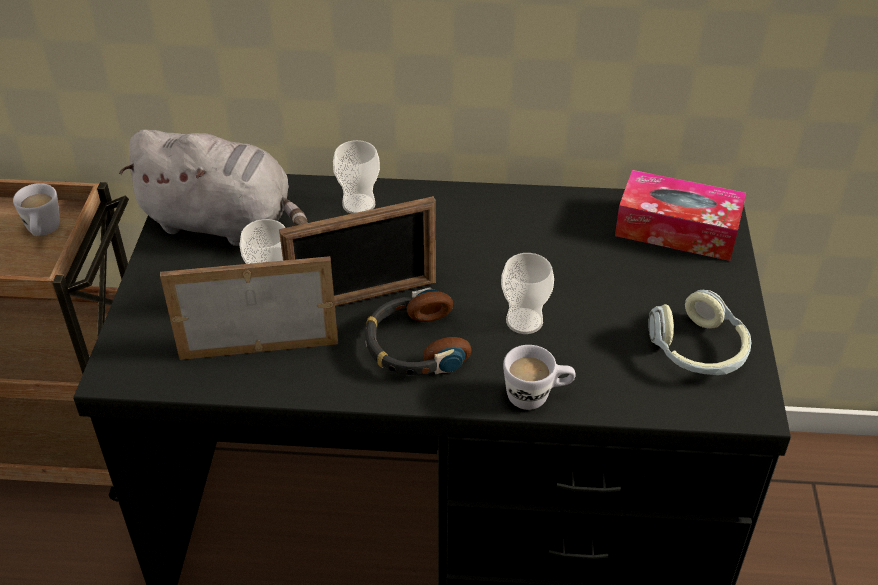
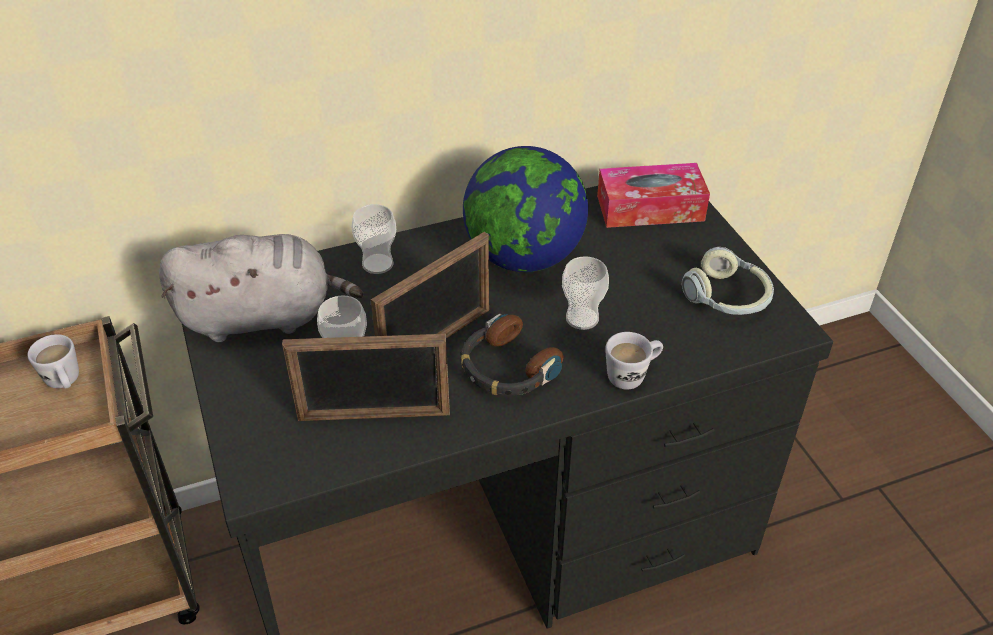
camera: 25 degrees left, 0 degrees up
(259, 348) = (374, 416): picture frame -> picture frame turned 150 degrees counterclockwise
(506, 240) = (523, 257): none -> globe

